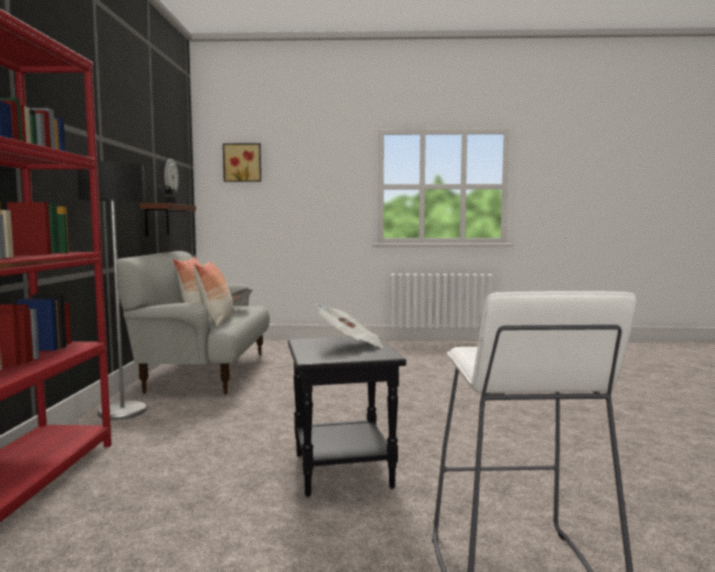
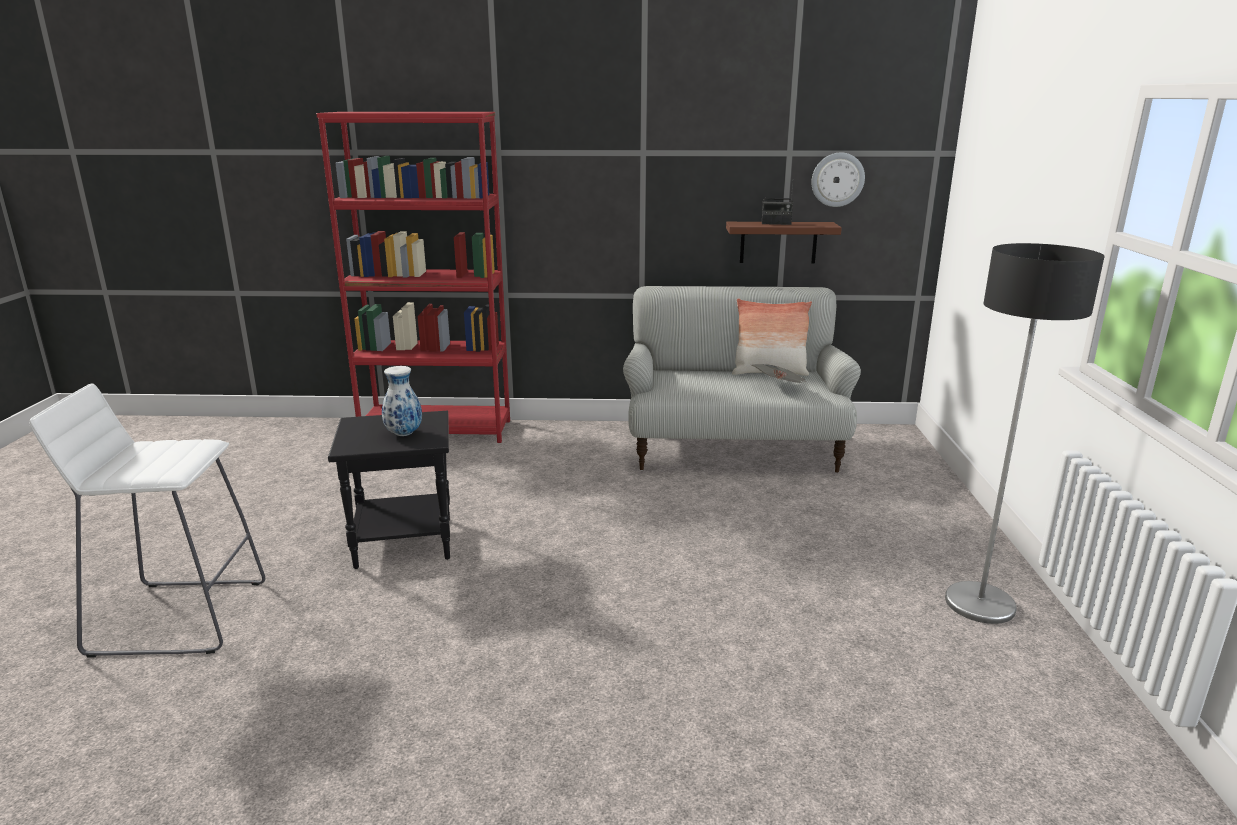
camera: 90 degrees right, 15 degrees up
(122, 411) = (584, 433): floor lamp -> floor lamp (980, 603)
(216, 321) = (689, 389): pillow -> none
(242, 162) = (986, 151): picture -> none
(351, 344) = (404, 434): newspaper -> vase

